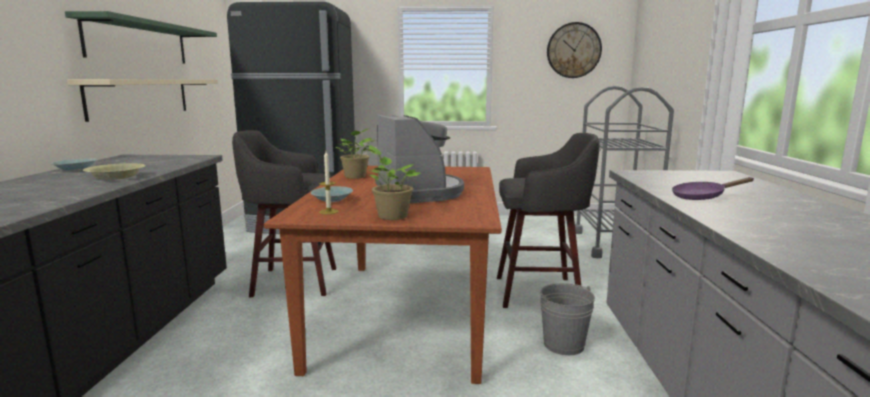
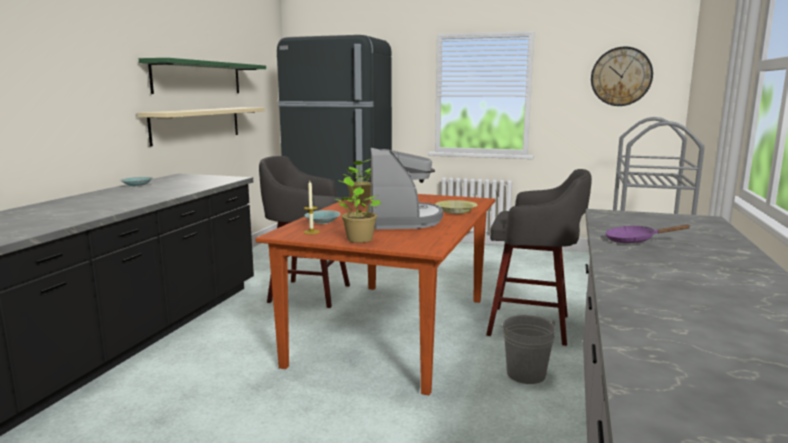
camera: 15 degrees right, 0 degrees up
(116, 177) = (161, 194): yellow bowl -> yellow bowl (456, 212)

